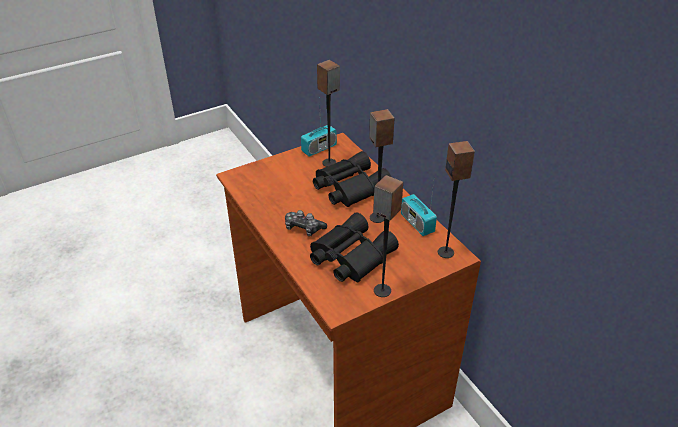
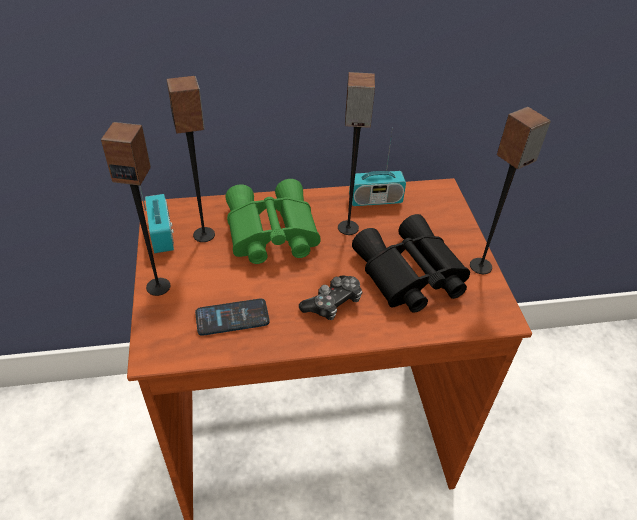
camera: 70 degrees left, 5 degrees up
(271, 193) = (232, 318): none -> phone
(348, 186) = (269, 233): black binoculars -> green binoculars
(446, 252) = (434, 196): speaker -> speaker (158, 286)

